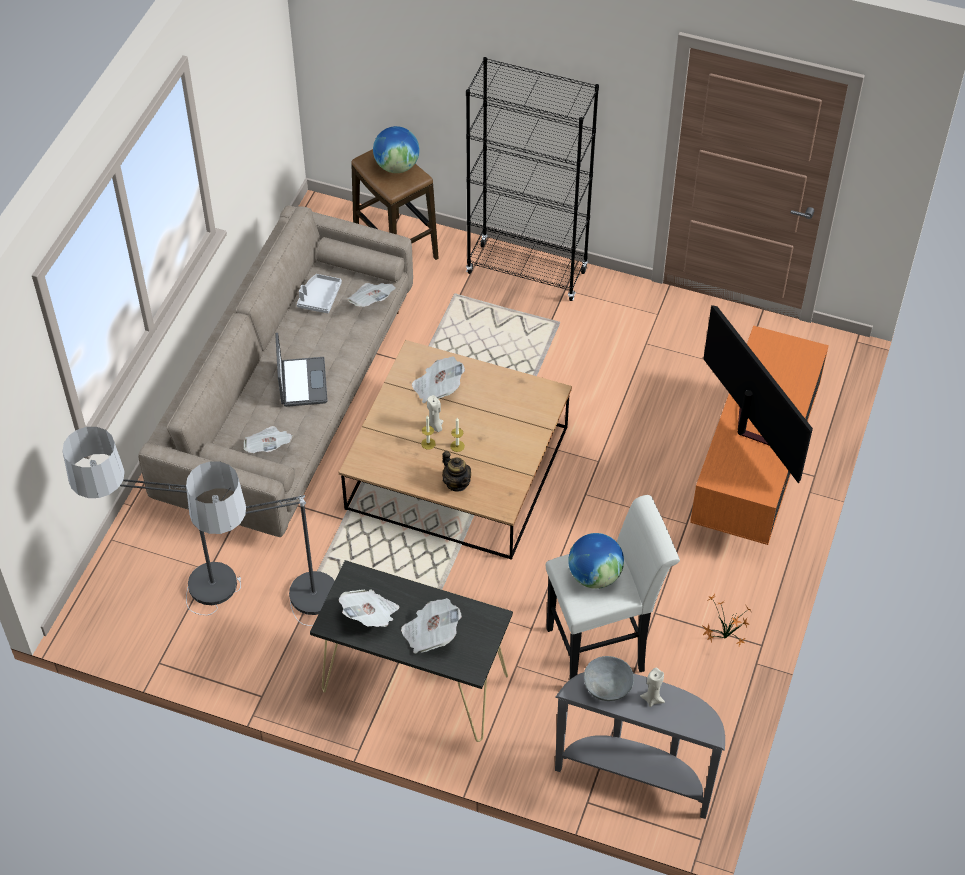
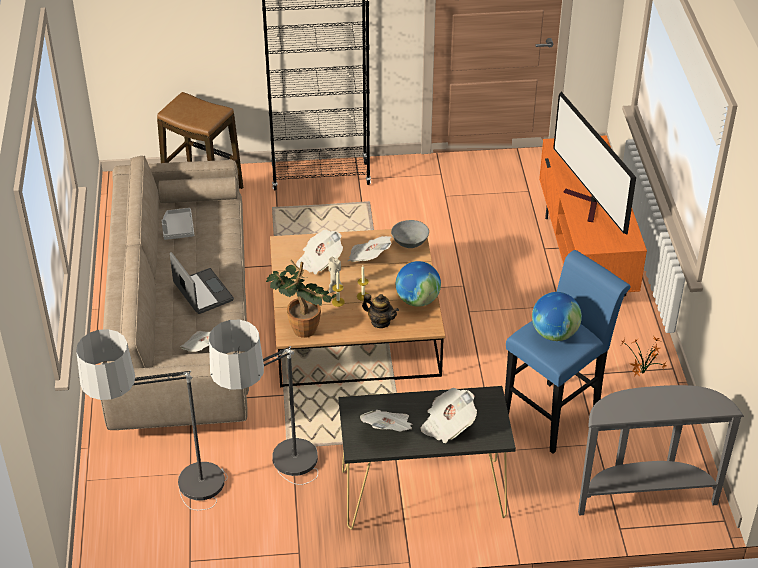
camera: 25 degrees left, 10 degrees down
(371, 302) = (224, 218): newspaper -> newspaper (369, 258)
(376, 458) = (301, 326): none -> potted plant
(397, 166) = (198, 108): globe -> globe (417, 300)
(603, 648) = (556, 413): white stool -> blue stool
(608, 687) = (625, 404): grey bowl -> grey bowl (410, 242)
(652, 699) = (665, 400): beige candle -> none
(748, 427) = (587, 204): television -> television turned 150 degrees counterclockwise

